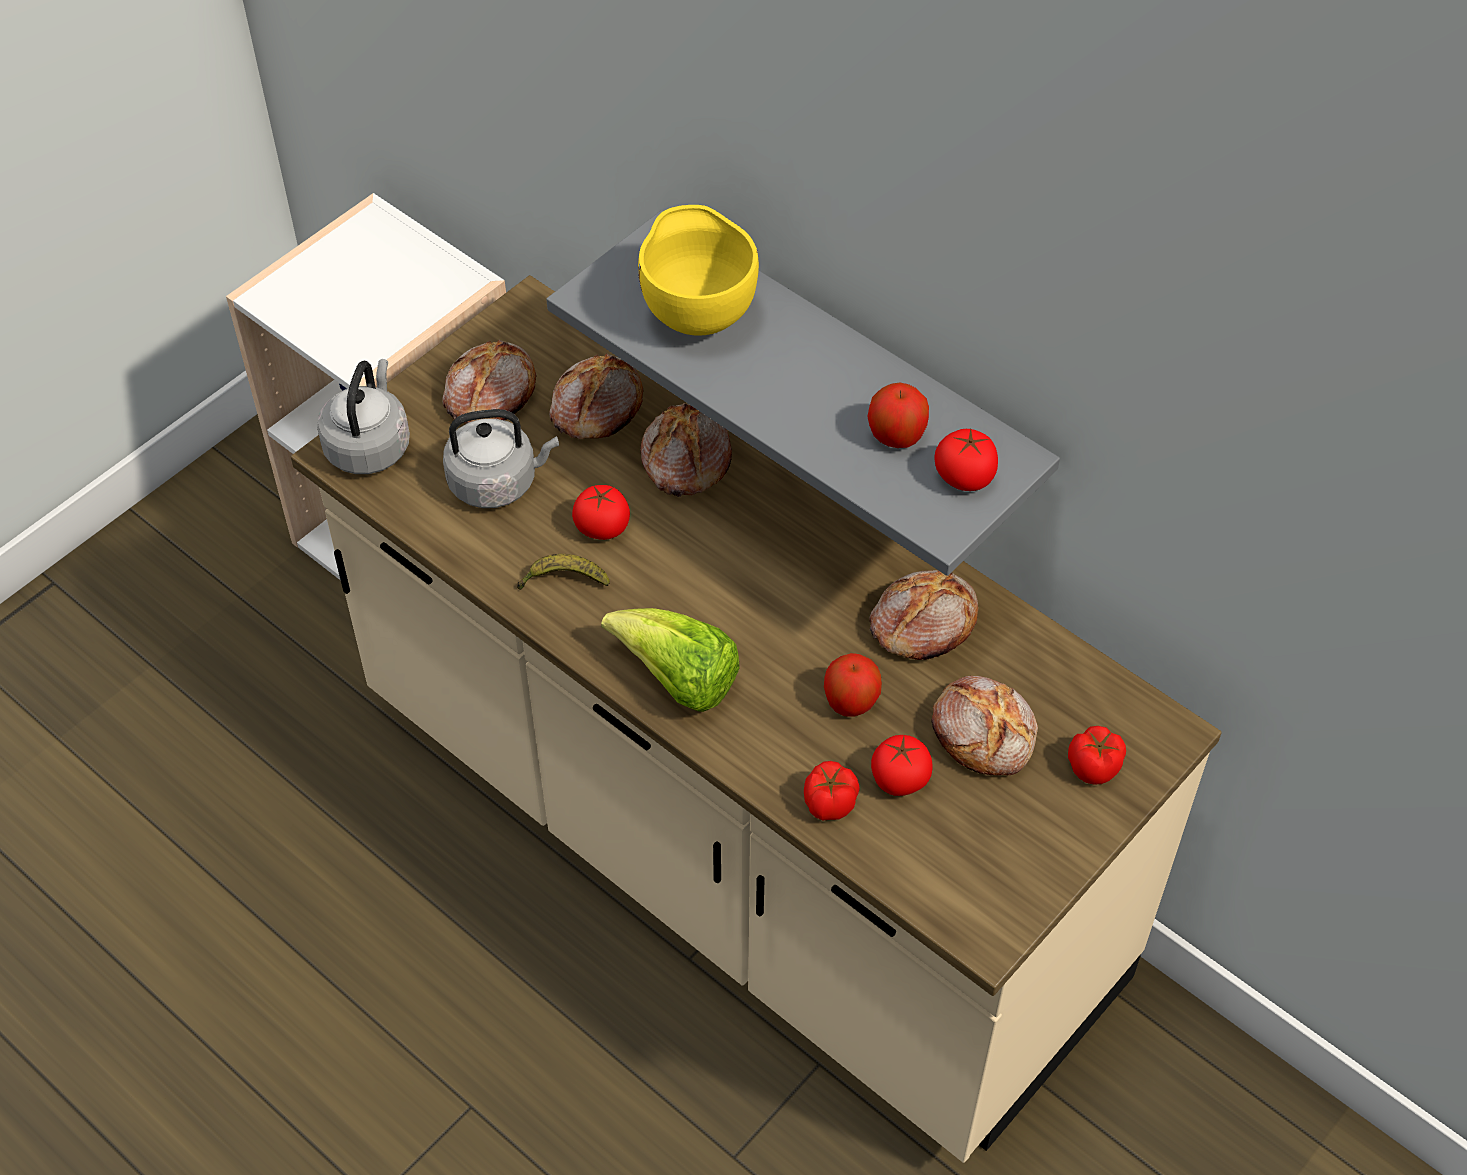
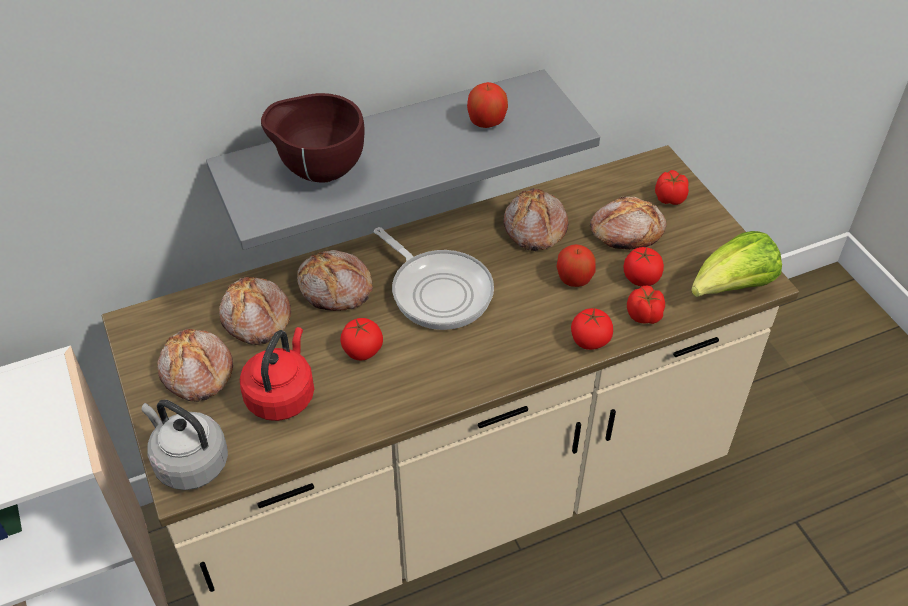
camera: 65 degrees left, 5 degrees down
(497, 482) = (282, 395): grey kettle -> red kettle
(563, 581) = (395, 387): banana -> none
(678, 680) = (513, 354): lettuce -> lettuce (731, 288)
(698, 314) = (318, 172): yellow bowl -> brown bowl
(743, 562) = (438, 290): none -> frying pan
(964, 477) = (537, 107): tomato -> tomato (590, 340)

